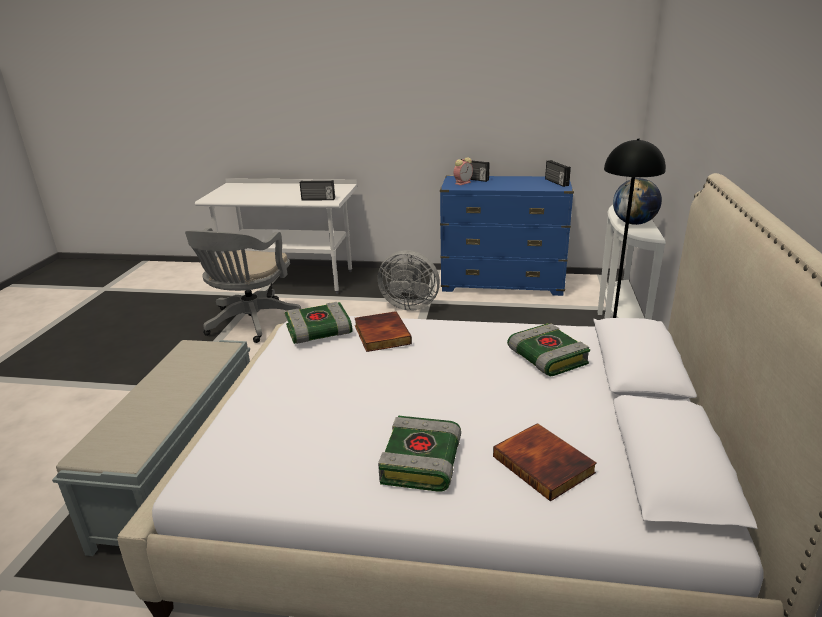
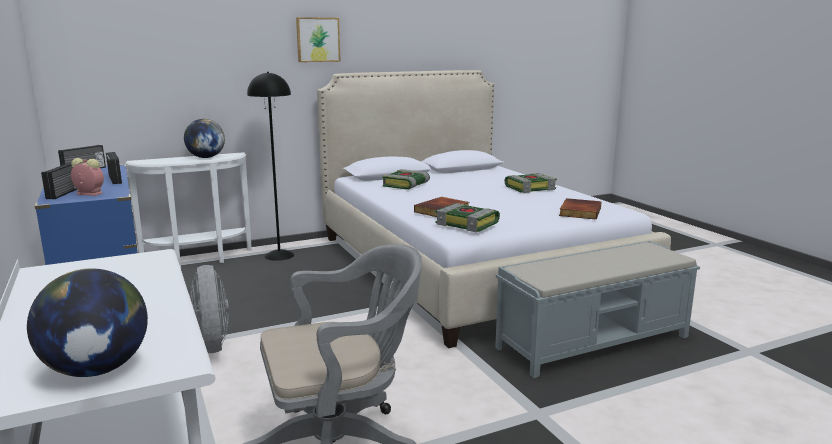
camera: 125 degrees left, 10 degrees down
(227, 191) = (97, 369): none -> globe
(318, 199) = (152, 264): radio -> radio (116, 179)
(544, 464) = (493, 177): book -> book (579, 211)
(739, 107) = (317, 39): none -> picture

